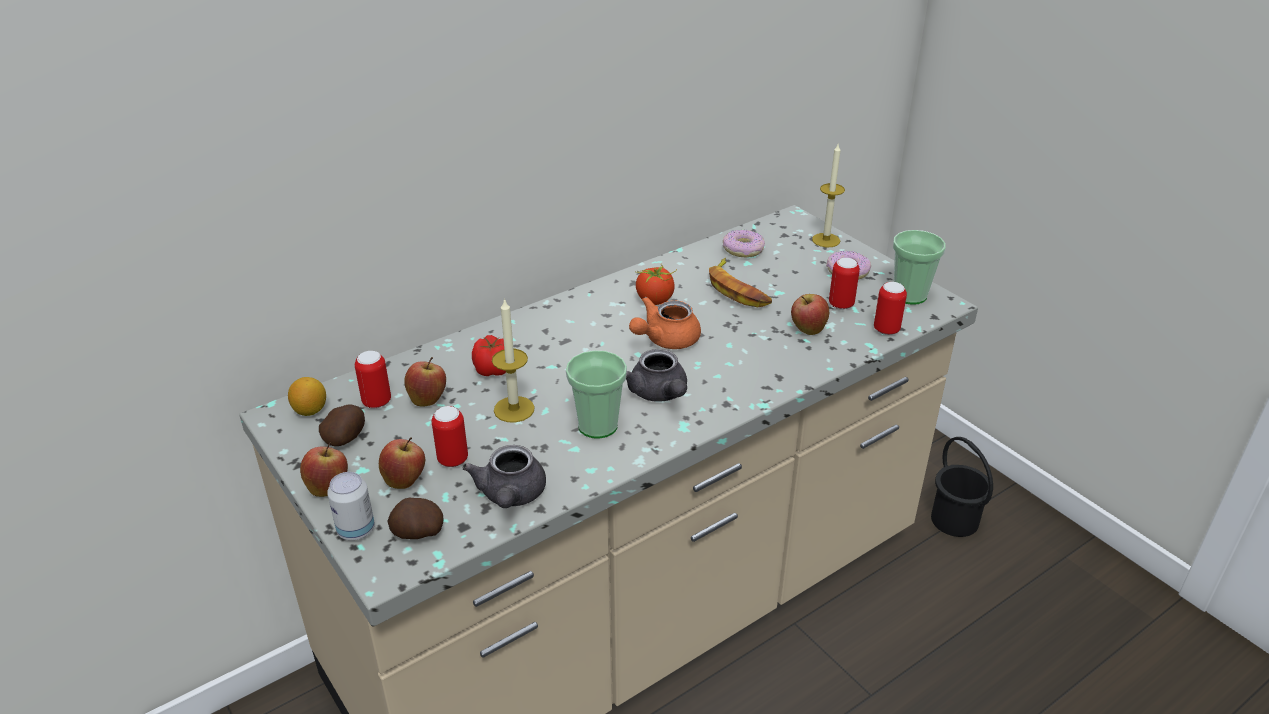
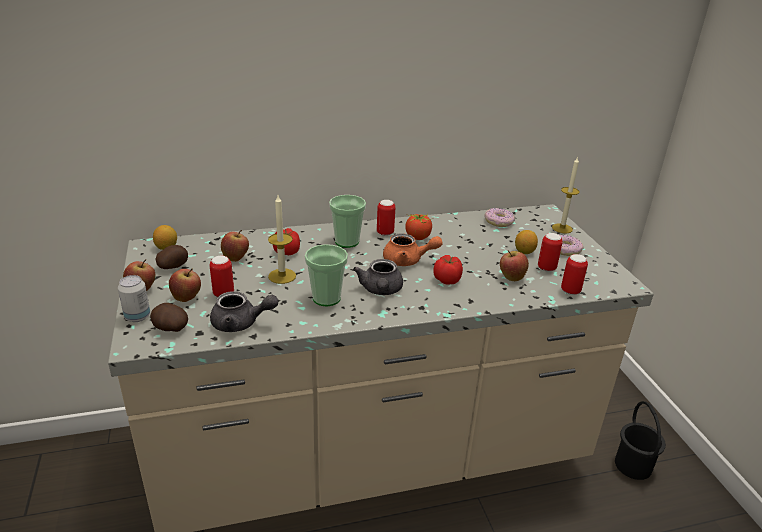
camera: 20 degrees right, 5 degrees down
(377, 402) = (206, 252): can -> can (385, 233)
(510, 496) = (241, 323): grey teapot -> grey teapot turned 105 degrees counterclockwise
(665, 340) = (407, 261): orange teapot -> orange teapot turned 150 degrees counterclockwise
(733, 354) = (447, 280): none -> tomato
(738, 289) = (478, 243): banana -> none
(801, 287) = (524, 252): none -> lemon
(909, 295) = (603, 274): cup -> cup (347, 241)

